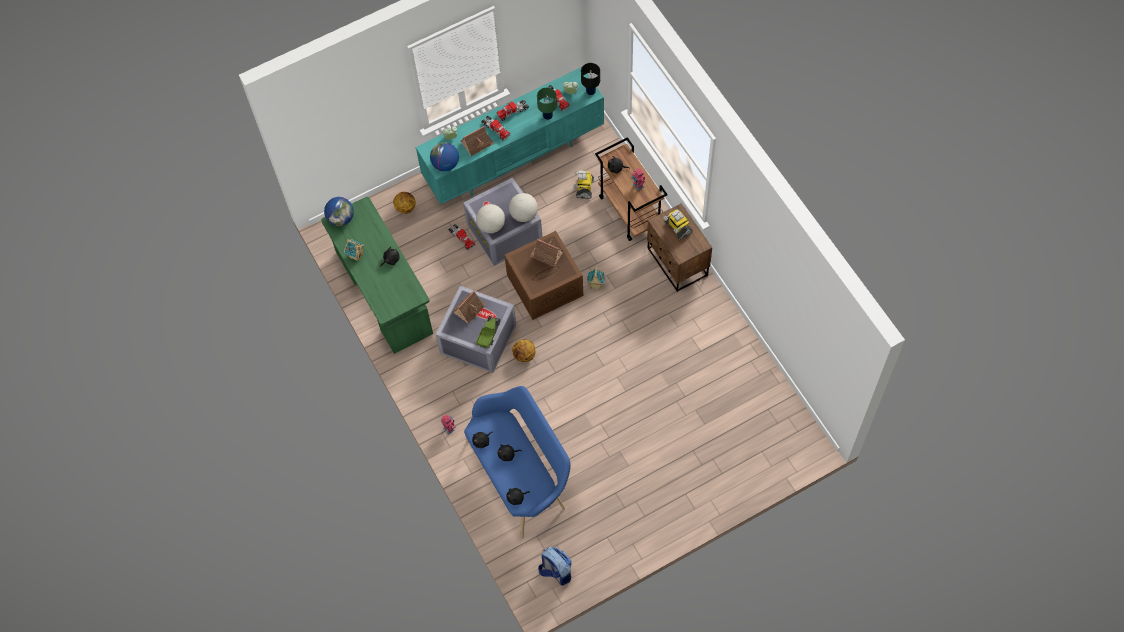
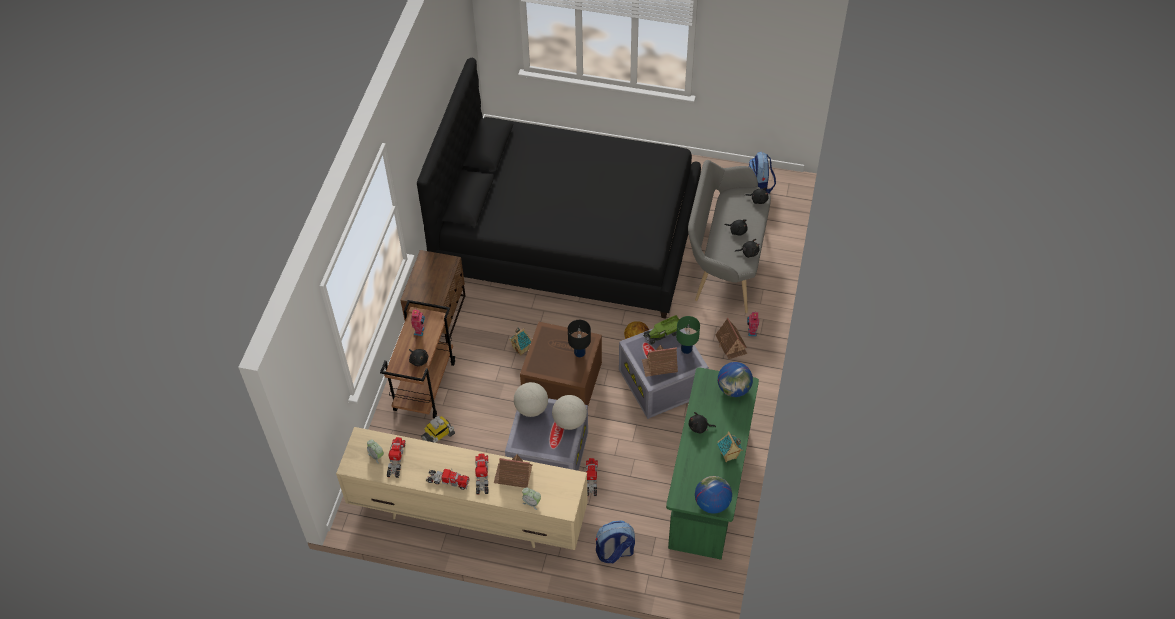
camera: 140 degrees left, 10 degrees down
(405, 207) = (614, 552): basketball -> backpack
(445, 164) = (563, 479): globe -> globe (734, 389)
(514, 159) = (467, 516): turquoise cabinet -> beige cabinet
(521, 474) = (725, 261): blue bench -> grey bench
(547, 255) = (549, 359): toy house -> toy house (731, 344)
(548, 116) = (421, 449): green table lamp -> green table lamp (685, 349)
(590, 91) = (358, 442): black table lamp -> black table lamp (580, 354)
(660, 400) = (567, 234): none -> black bed
(677, 228) = (427, 283): toy robot -> none

